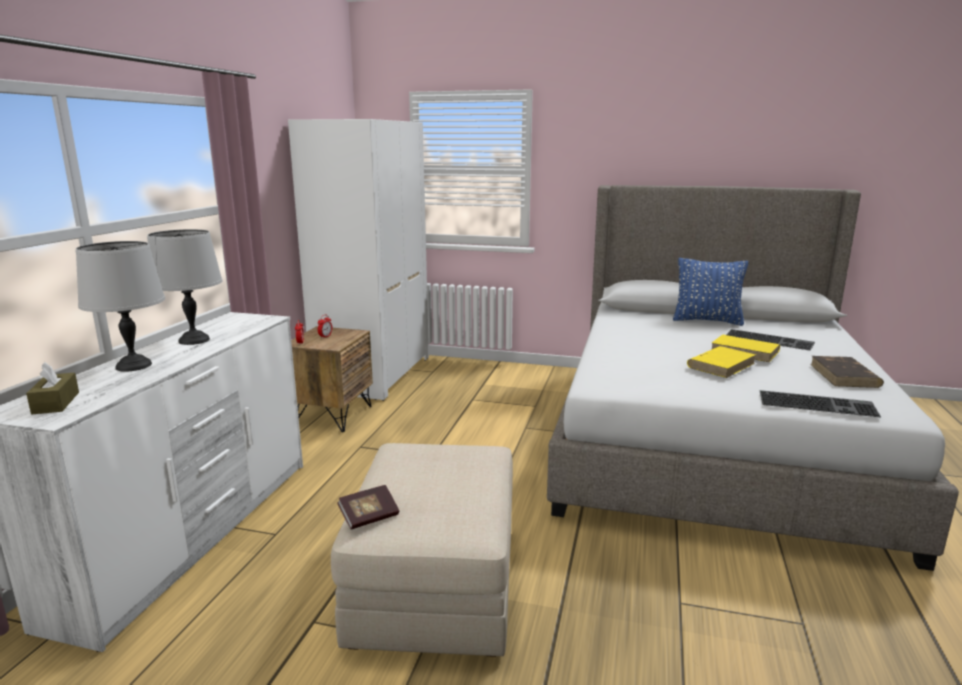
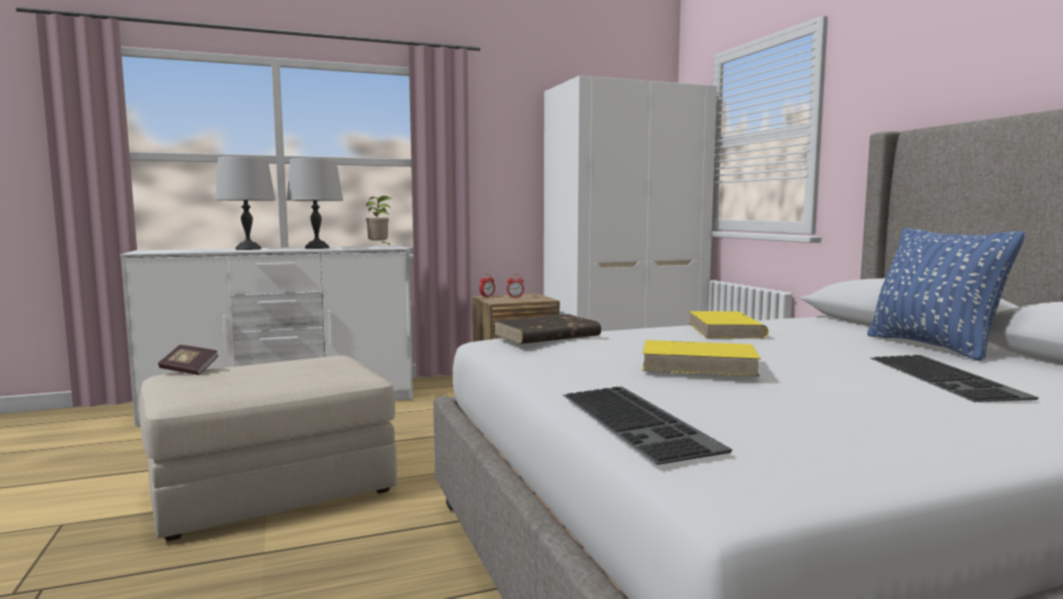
camera: 55 degrees right, 10 degrees down
(56, 403) = (167, 251): brown tissue box -> none
(248, 321) = (379, 247): none -> potted plant
(745, 351) = (817, 370): yellow book -> yellow book (726, 330)
(844, 376) = (876, 431): brown book -> brown book (545, 335)

